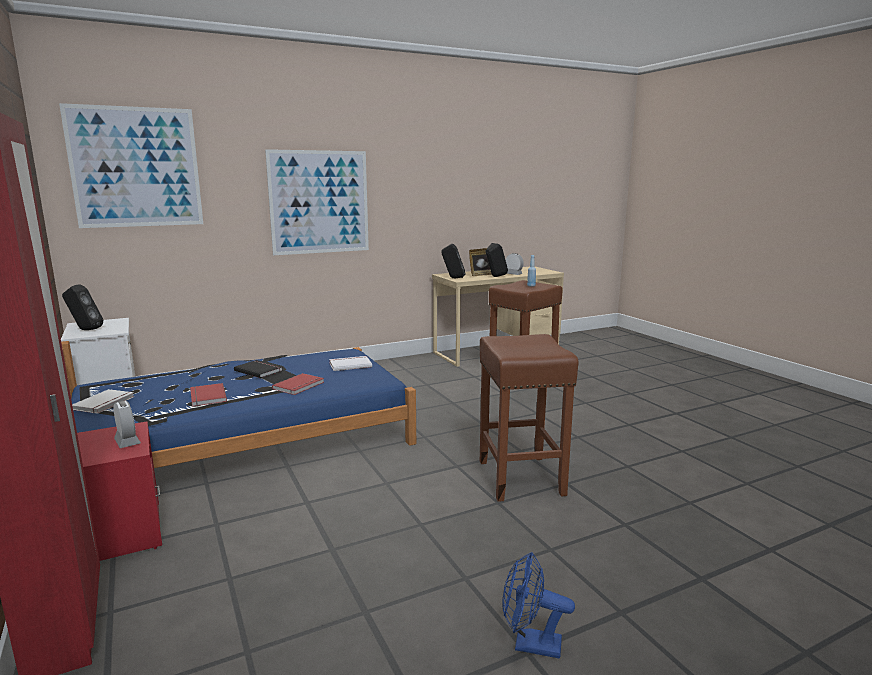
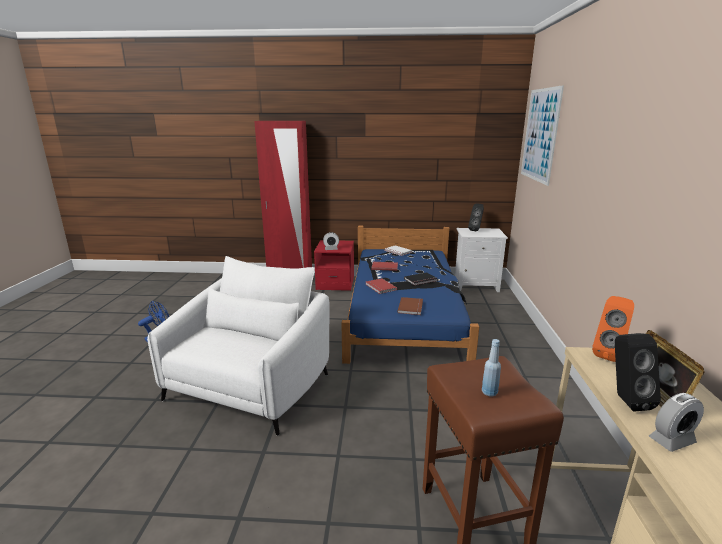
camera: 120 degrees right, 5 degrees up
(319, 202) = (599, 186): picture -> none
(350, 365) = (411, 307): white book -> brown book
(453, 278) = (608, 354): black speaker -> orange speaker
(519, 477) = (250, 386): brown stool -> white armchair

